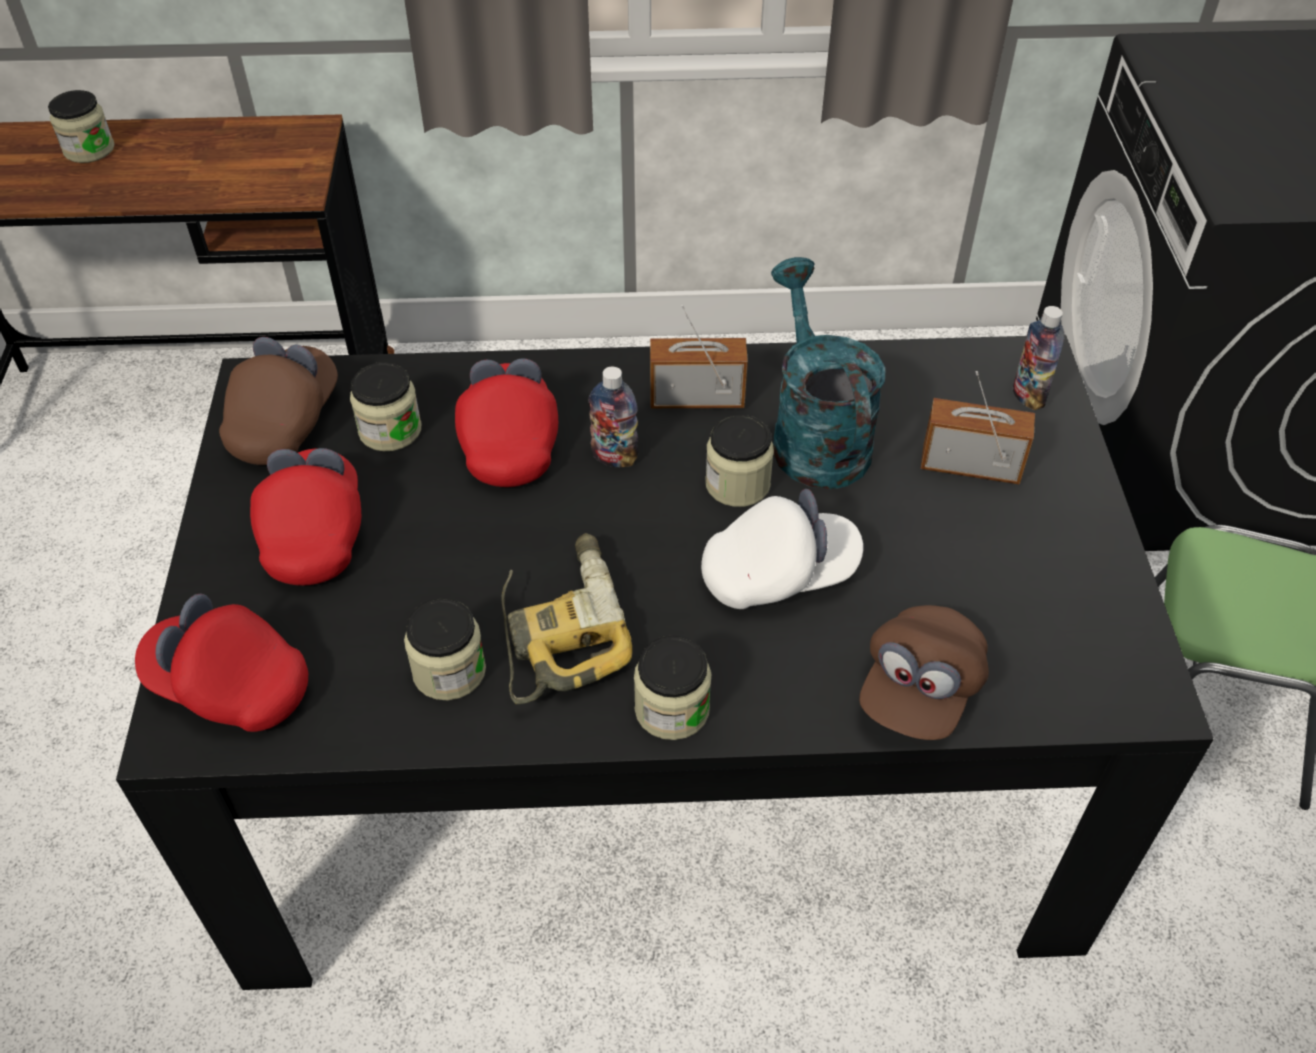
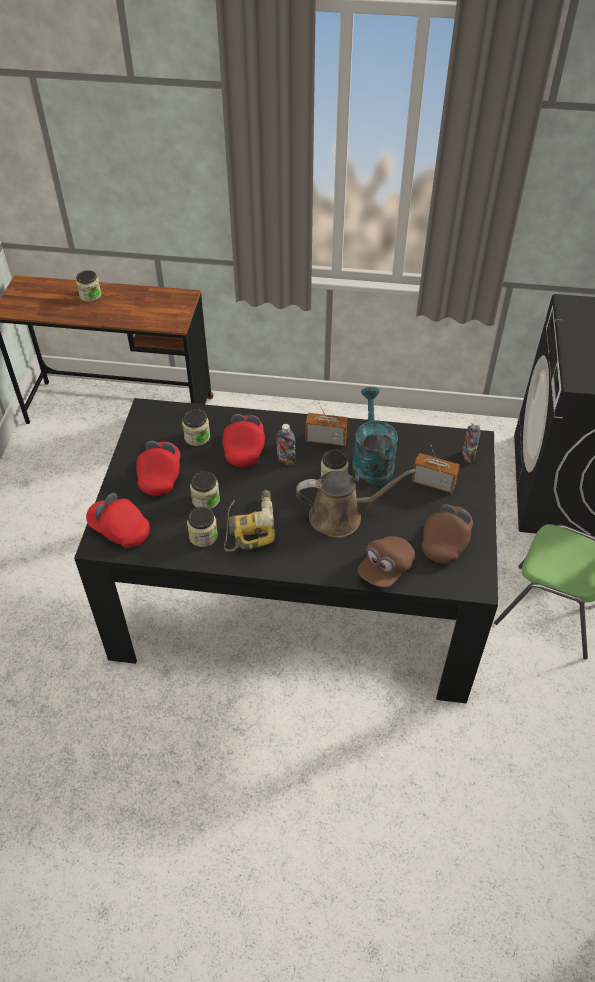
camera: 10 degrees right, 0 degrees up
(285, 422) = (155, 428): brown cap -> brown cap (446, 541)
(672, 709) = (286, 562): jar -> jar (206, 500)
(779, 574) = (341, 517): white cap -> brown watering can

